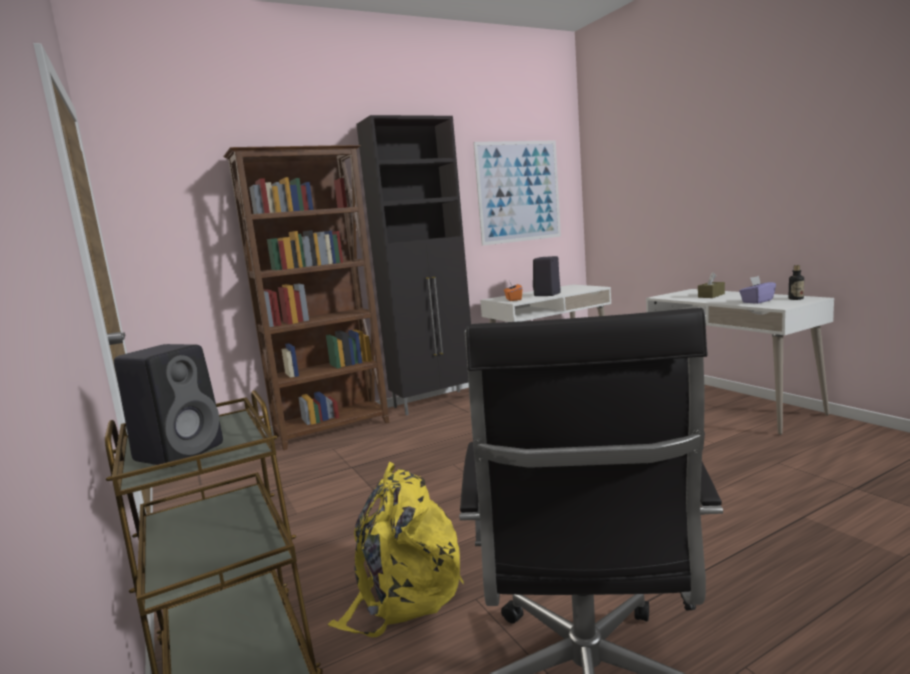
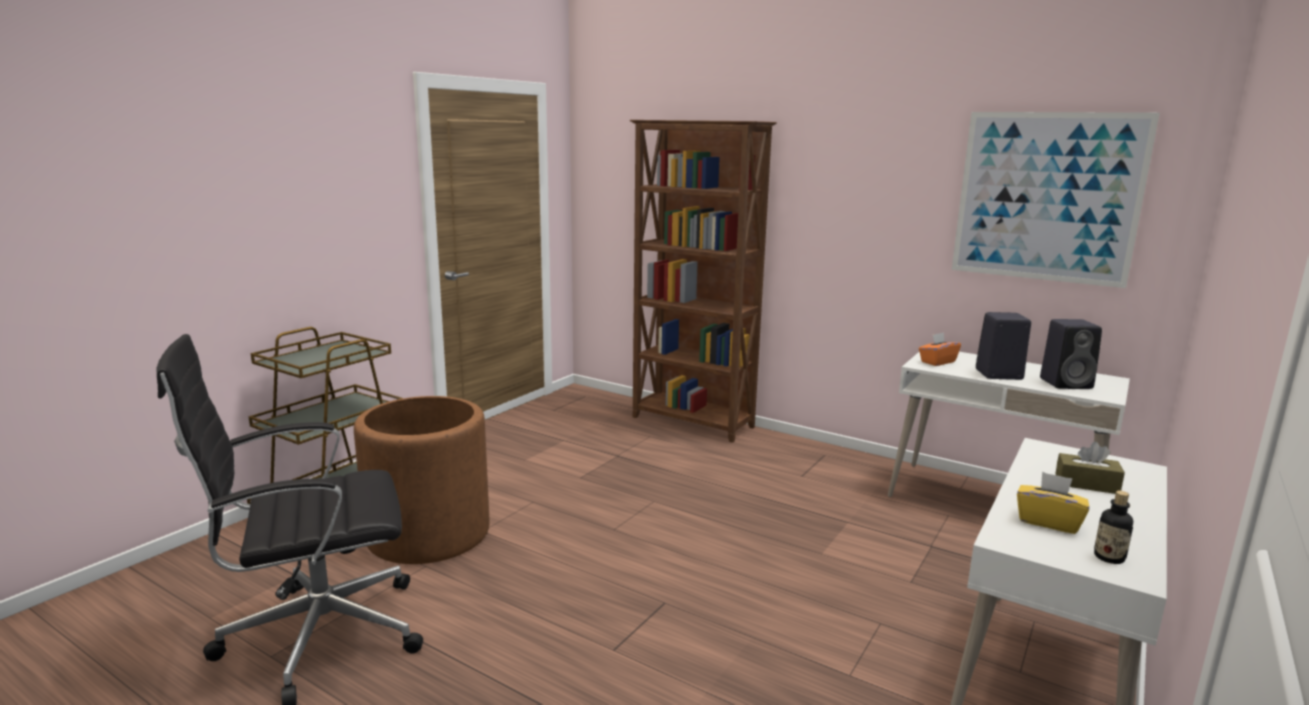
camera: 60 degrees right, 5 degrees up
(181, 451) = (309, 357): black speaker -> black speaker (1067, 383)
(403, 591) = (428, 533): yellow backpack -> brown planter
(435, 402) = (813, 450): black cabinet -> none
(757, 301) = (1048, 522): purple tissue box -> yellow tissue box

